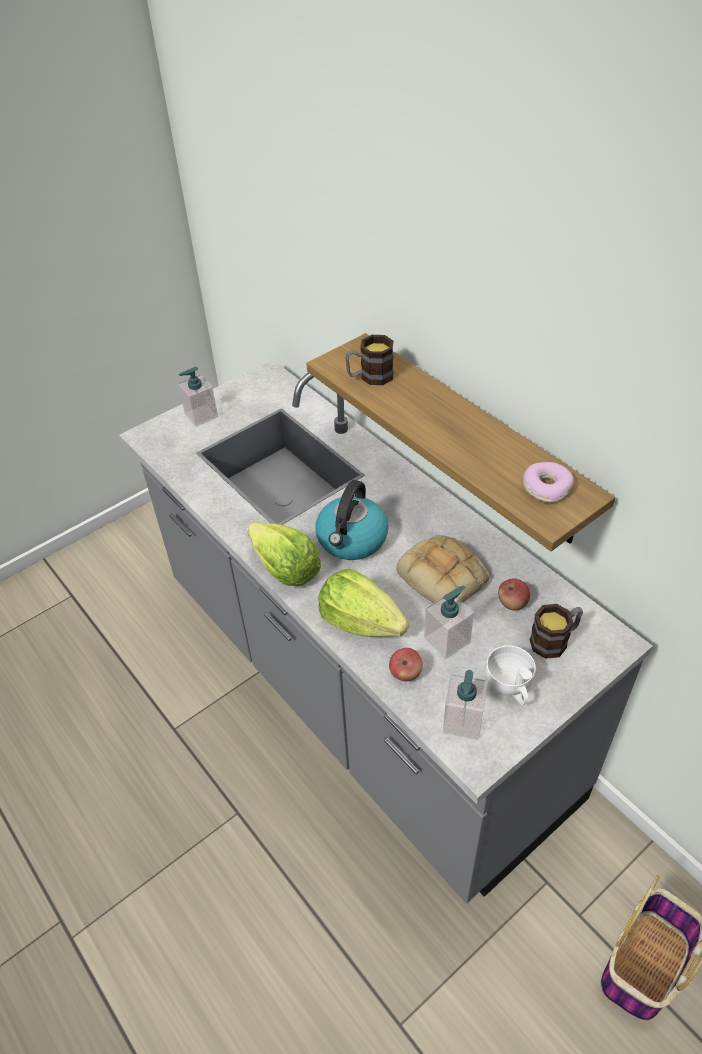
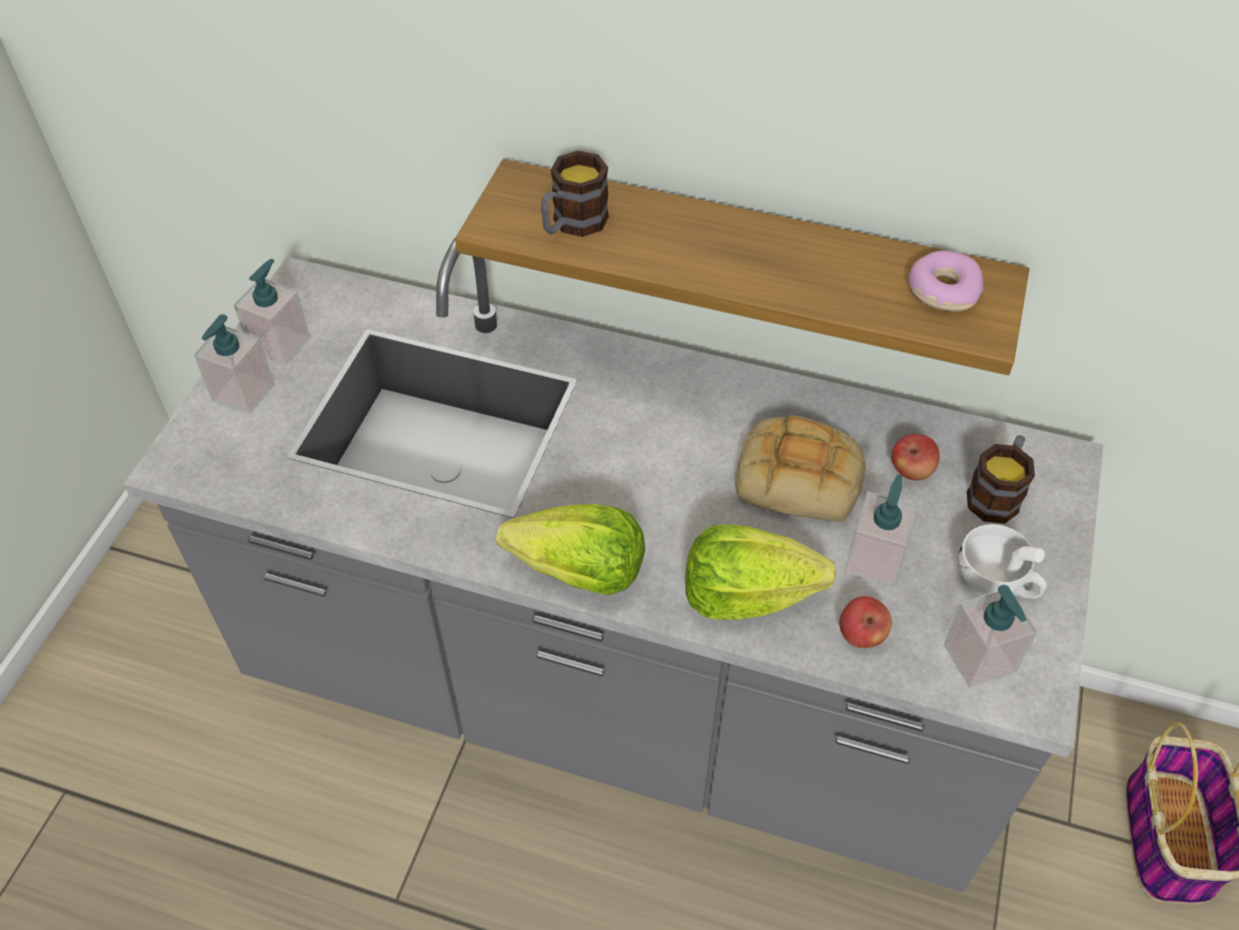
camera: 35 degrees left, 5 degrees up
(235, 399) = (280, 344): none -> soap dispenser
(352, 540) = (638, 483): kettle -> none

